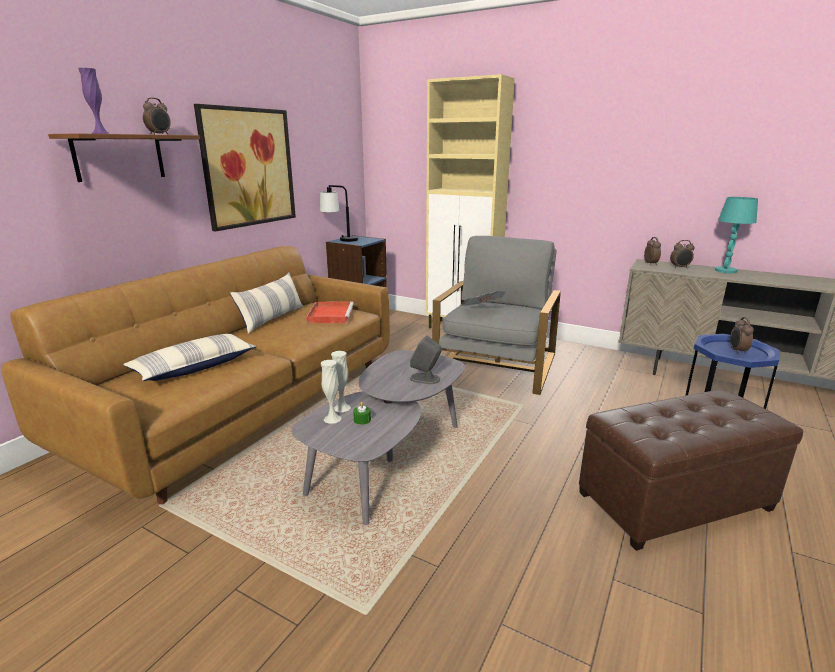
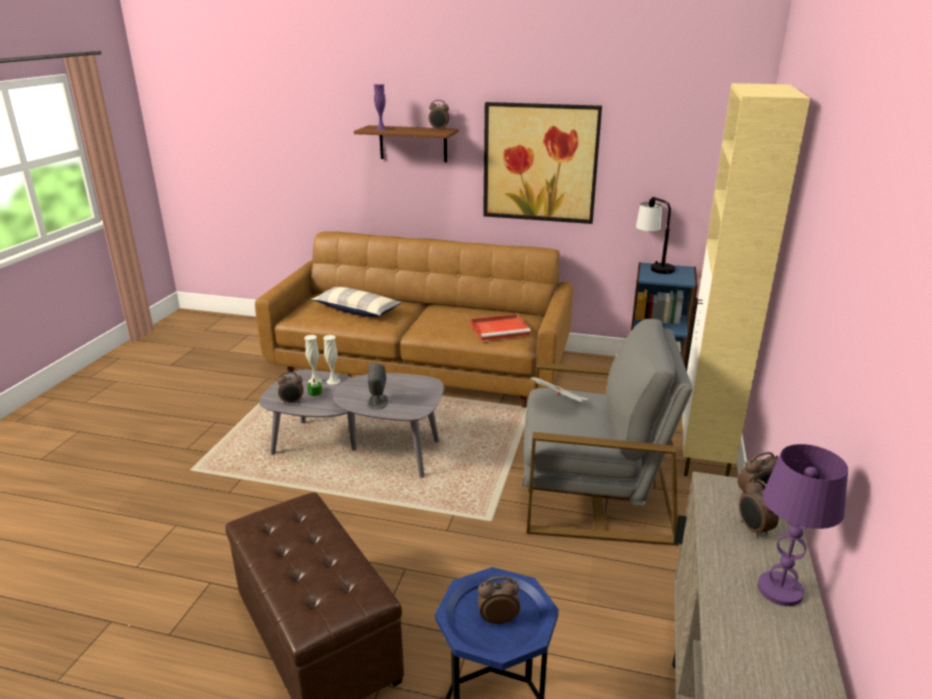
camera: 75 degrees right, 5 degrees up
(272, 319) = (474, 310): pillow -> none
(378, 435) = (292, 402): none -> alarm clock
(725, 271) = (780, 590): turquoise table lamp -> purple table lamp

